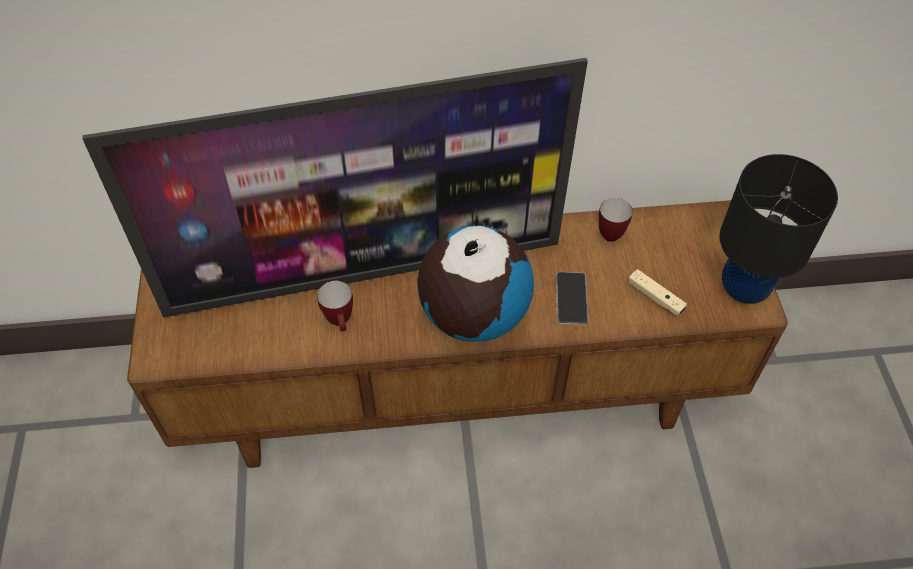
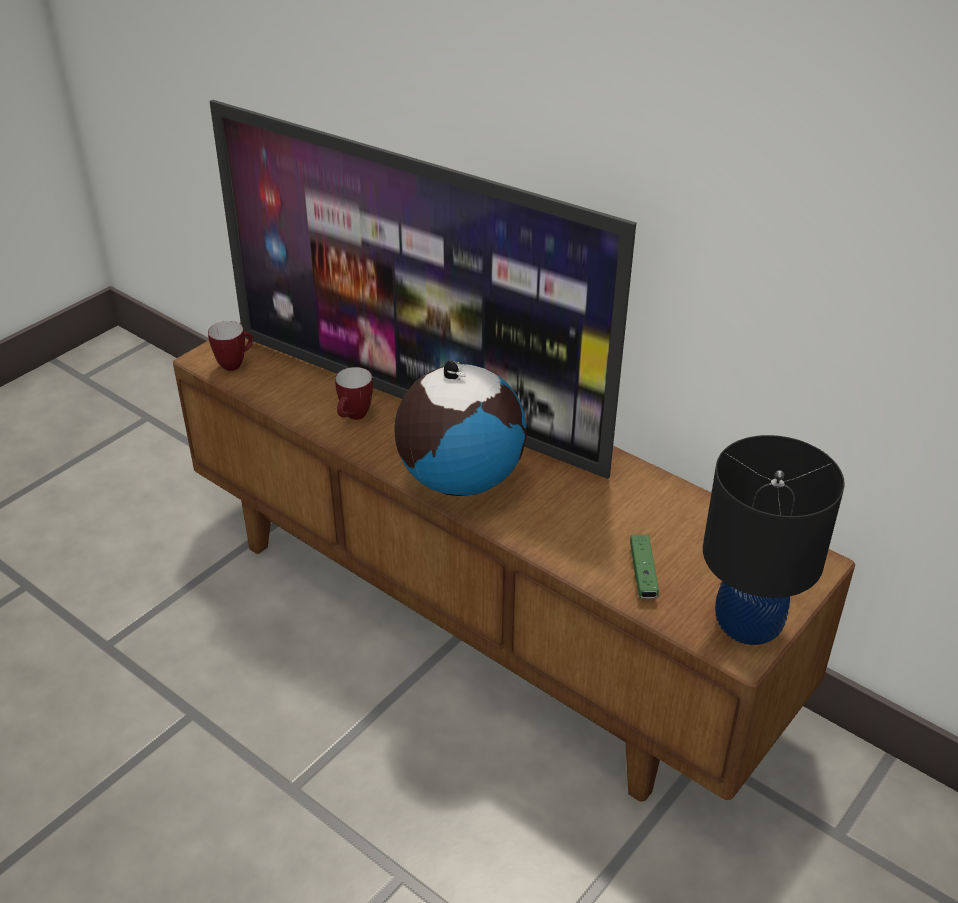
camera: 45 degrees right, 15 degrees down
(571, 299) = (561, 523): phone -> none
(609, 231) = (671, 500): mug -> mug (235, 364)
(655, 297) = (643, 573): beige game controller -> green game controller

